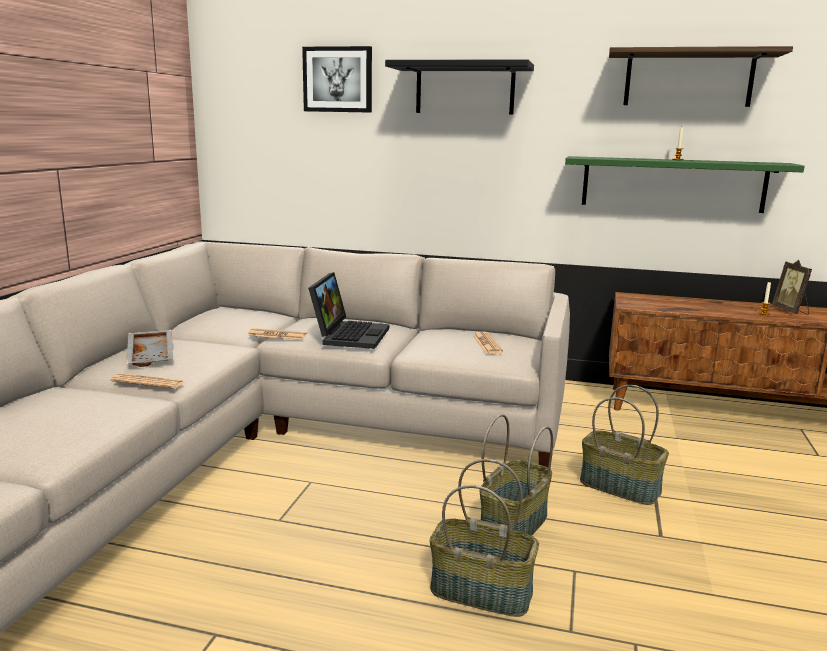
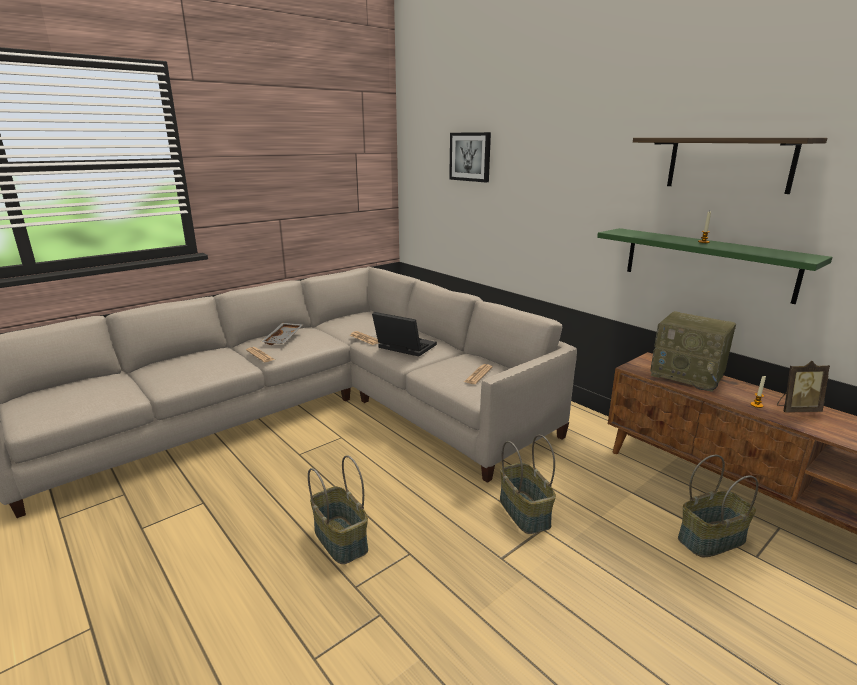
camera: 35 degrees right, 5 degrees up
(349, 335) = (403, 347): laptop -> laptop turned 105 degrees counterclockwise
(465, 89) = (547, 166): black shelf -> none
(512, 524) = (414, 508): basket -> basket (711, 538)
(681, 303) = (688, 375): none -> radio
(791, 311) = (796, 409): picture frame -> picture frame turned 120 degrees counterclockwise

